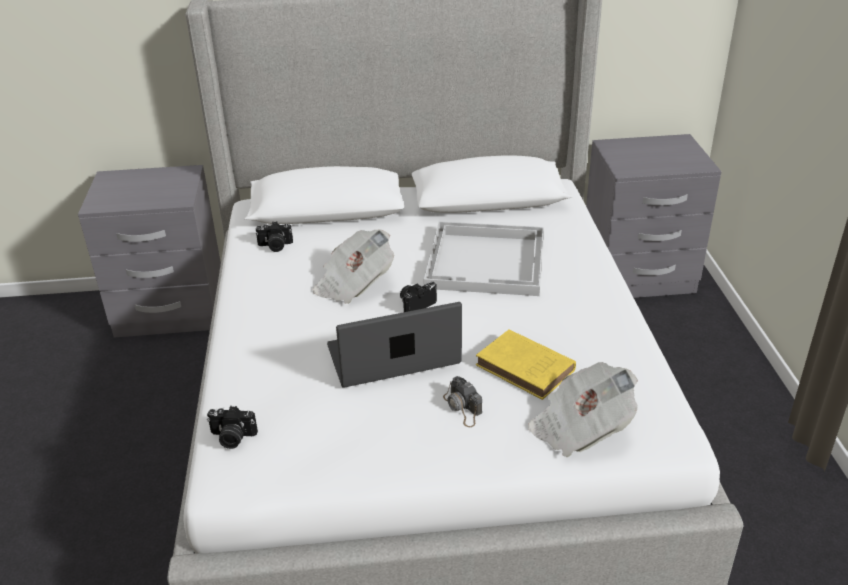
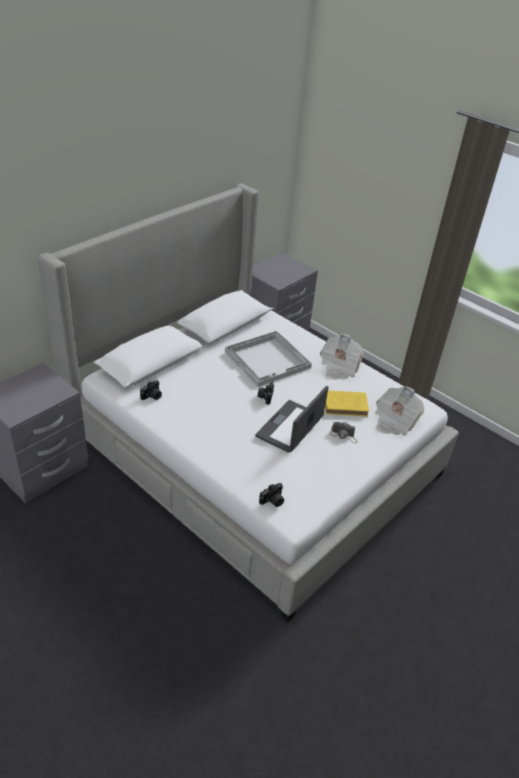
camera: 45 degrees left, 5 degrees up
(354, 284) = (223, 399): newspaper -> newspaper (339, 367)

